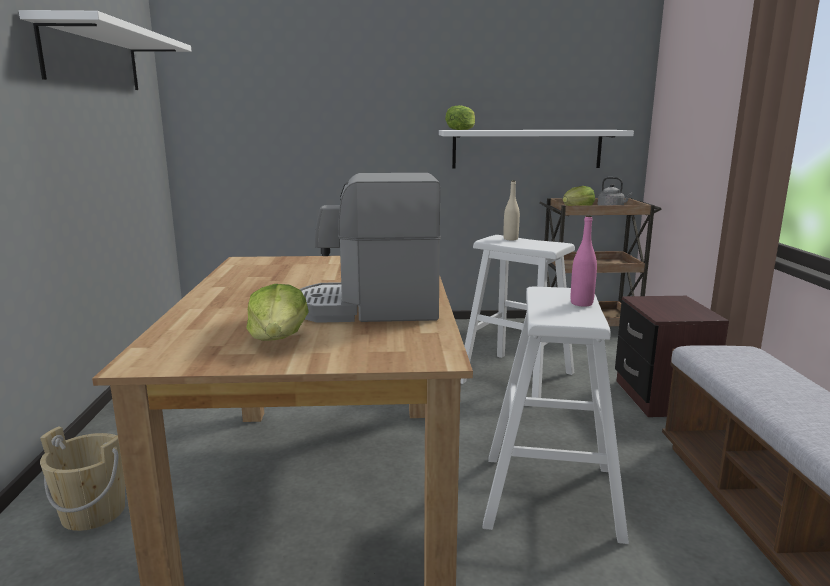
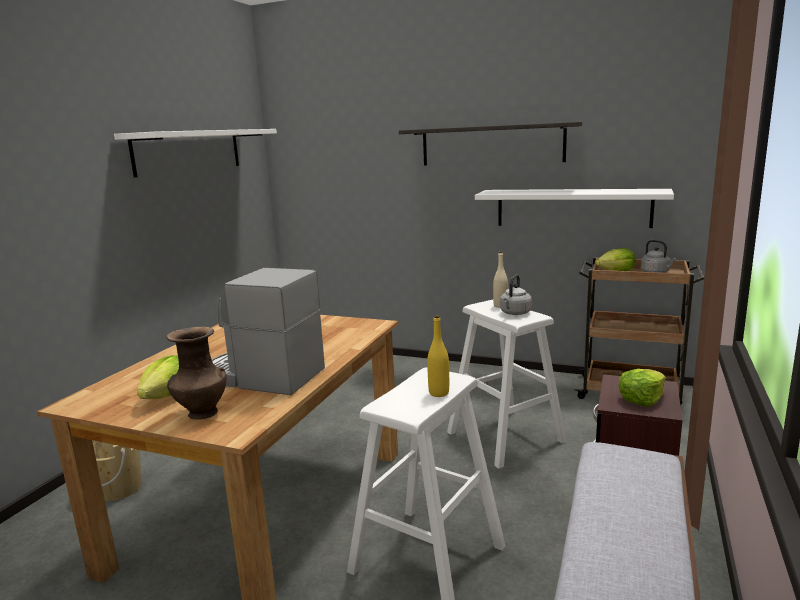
camera: 25 degrees right, 0 degrees up
(357, 348) = (201, 413): none -> brown vase
(446, 81) = (491, 145): none -> shelf
(461, 129) = (500, 191): lettuce -> lettuce (641, 399)
(535, 243) = (514, 313): none -> grey kettle
(581, 303) = (439, 393): pink bottle -> yellow bottle

